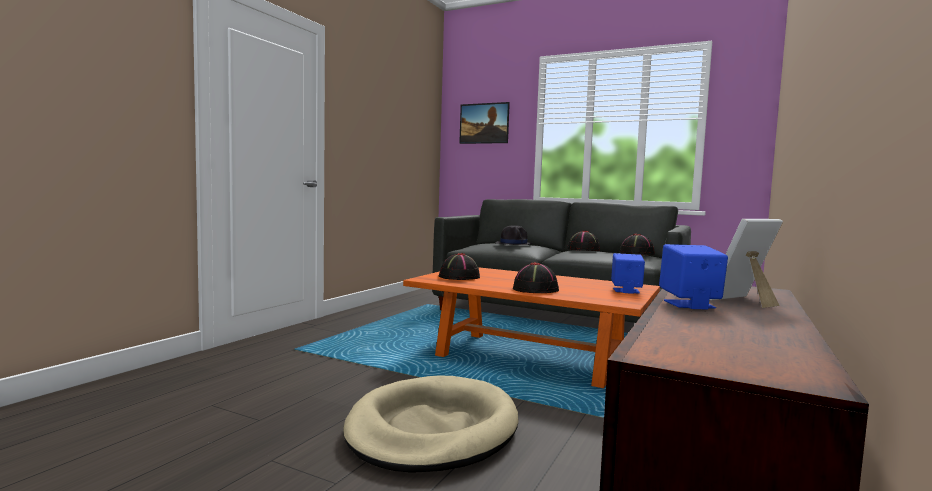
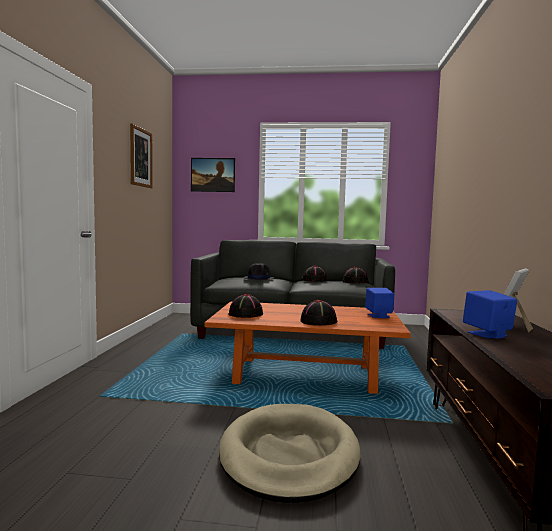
camera: 20 degrees left, 0 degrees up
(392, 104) = (141, 157): none -> picture

